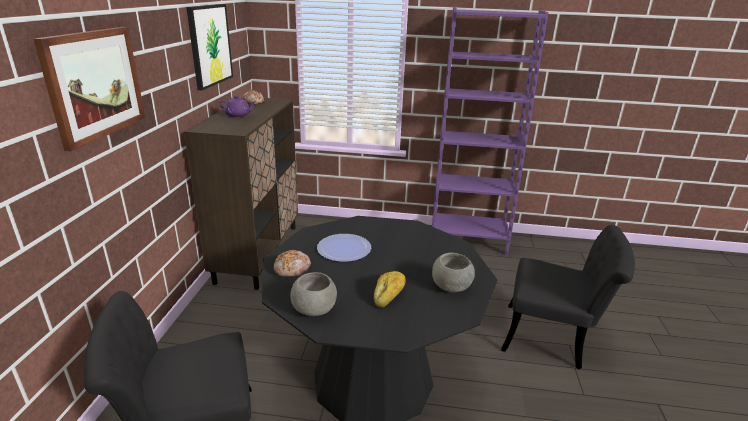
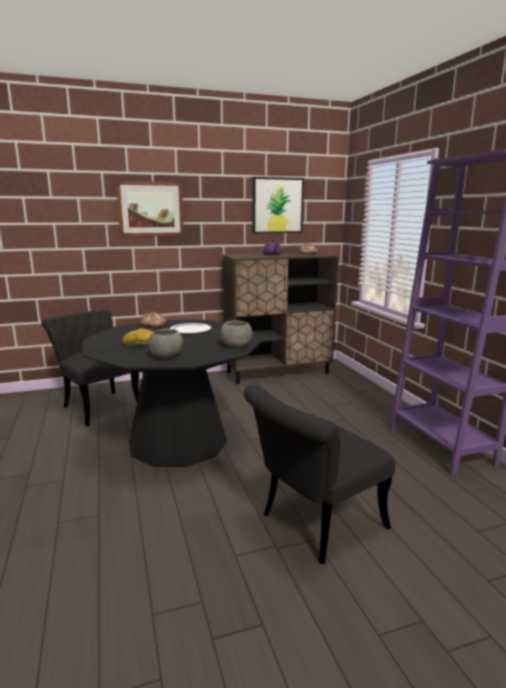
camera: 65 degrees right, 10 degrees down
(314, 309) = (113, 334): grey bowl -> grey bowl (236, 345)
(553, 338) = (314, 525): black chair -> black chair turned 60 degrees clockwise

